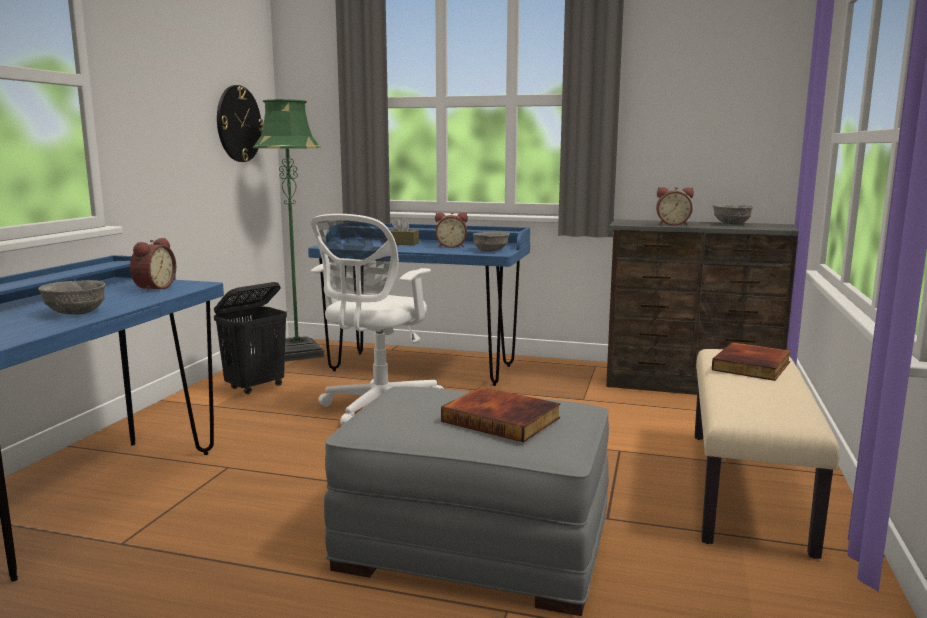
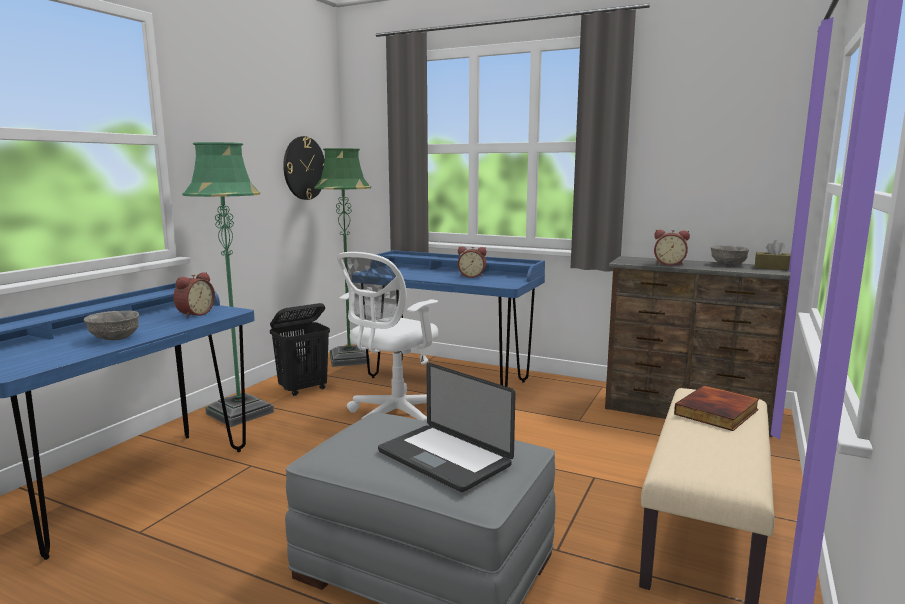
camera: 10 degrees right, 0 degrees up
(188, 415) = (240, 413): none -> green floor lamp
(402, 244) = (432, 272): brown tissue box -> brown tissue box (773, 268)
(491, 251) = (503, 282): grey bowl -> none
(502, 419) = (444, 458): book -> laptop

